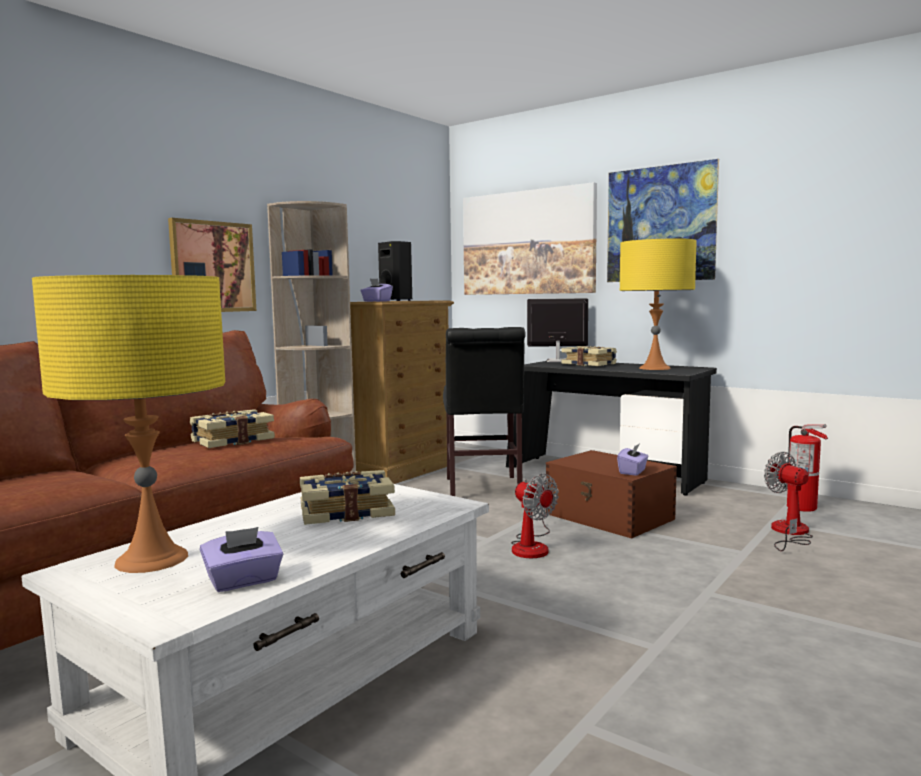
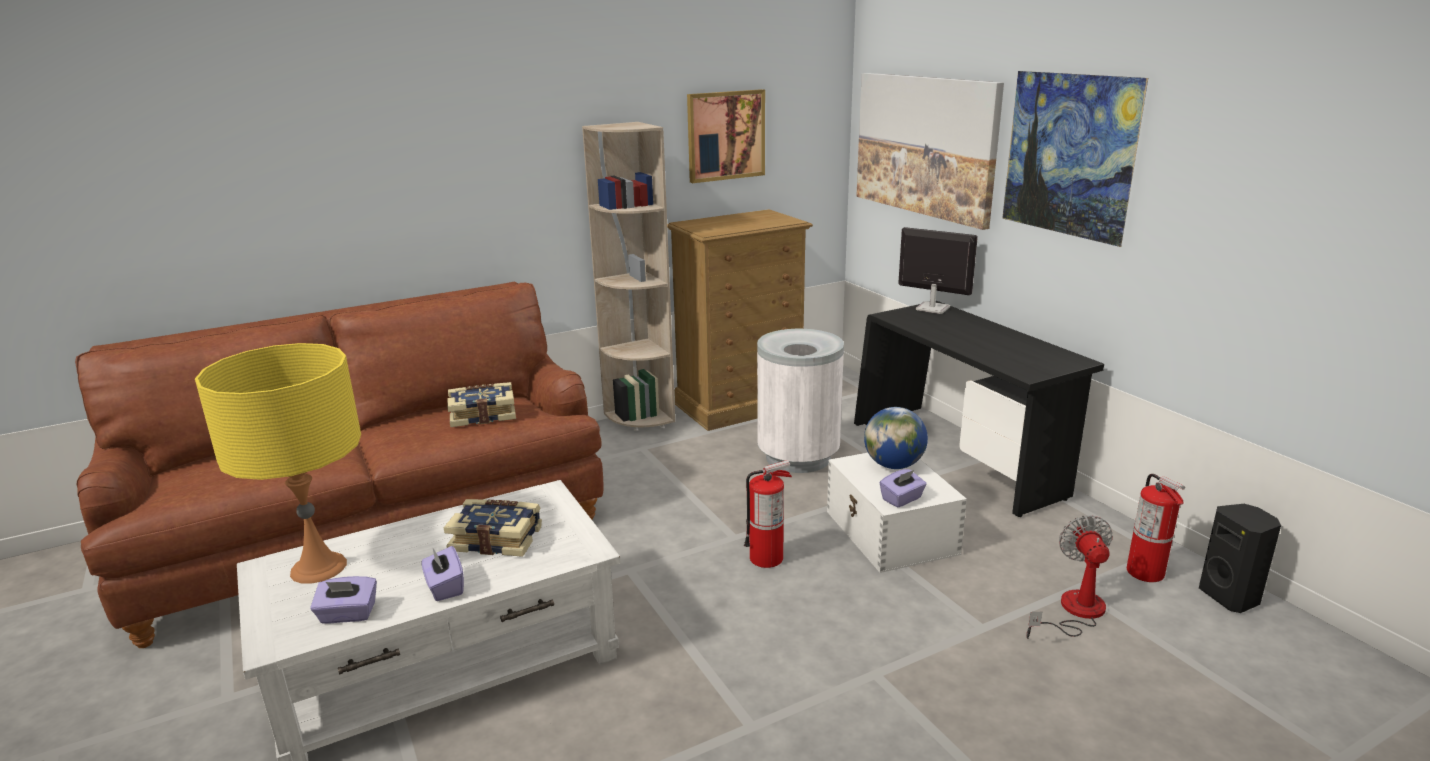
camera: 25 degrees right, 15 degrees up
(212, 267) = (520, 203): picture -> picture (725, 135)
(376, 301) = (705, 231): purple tissue box -> purple tissue box (445, 587)
(397, 300) = (743, 221): black speaker -> black speaker (1230, 597)
(483, 490) = (797, 457): black chair -> white trash can
(532, 546) = (766, 558): fan -> fire extinguisher
(589, 364) = (955, 326): book -> none
(599, 458) = (893, 465): none -> globe
(610, 517) = (891, 533): brown storage box -> white storage box
(654, 368) = (1018, 353): yellow table lamp -> none

